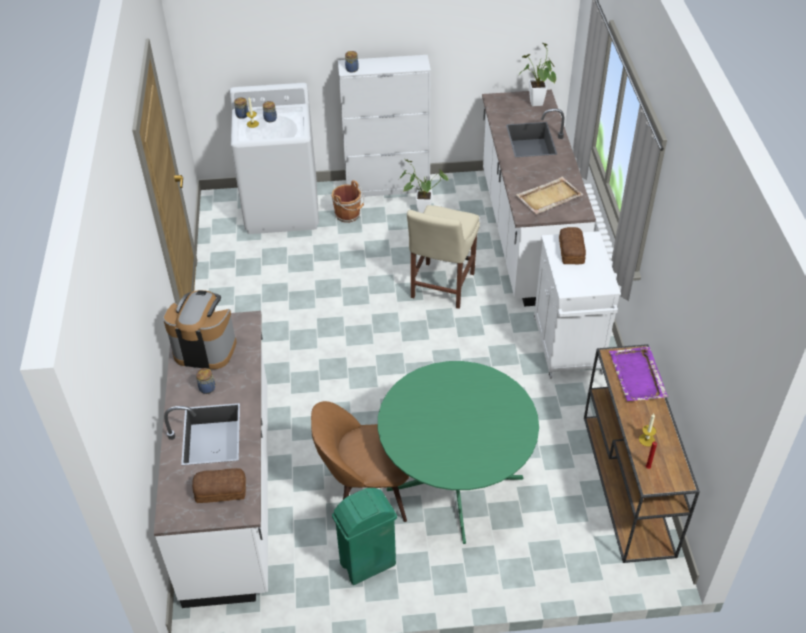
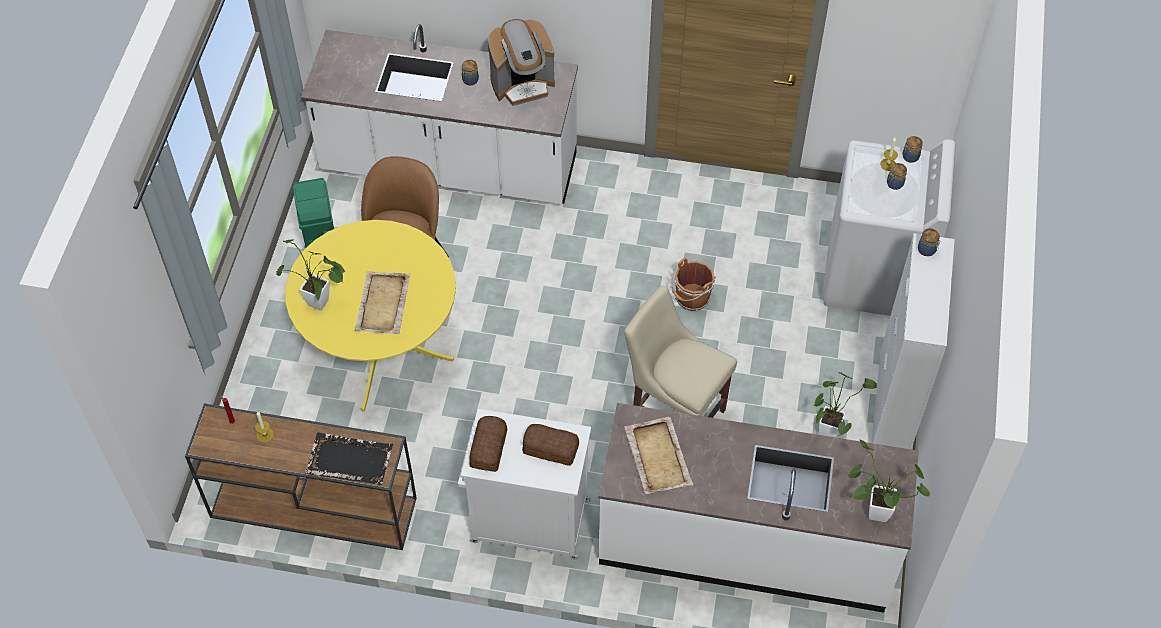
camera: 105 degrees right, 10 degrees up
(204, 349) = (522, 84): coffee machine -> coffee machine turned 45 degrees clockwise
(220, 490) = (348, 75): bread -> bread (489, 447)
(349, 215) = (843, 345): brown bucket -> brown bucket (691, 299)
(455, 483) = (382, 349): green dining table -> yellow dining table
(472, 406) = (382, 305): none -> beige tray
(491, 450) = (322, 305): none -> potted plant
(637, 376) = (349, 460): purple tray -> black tray

